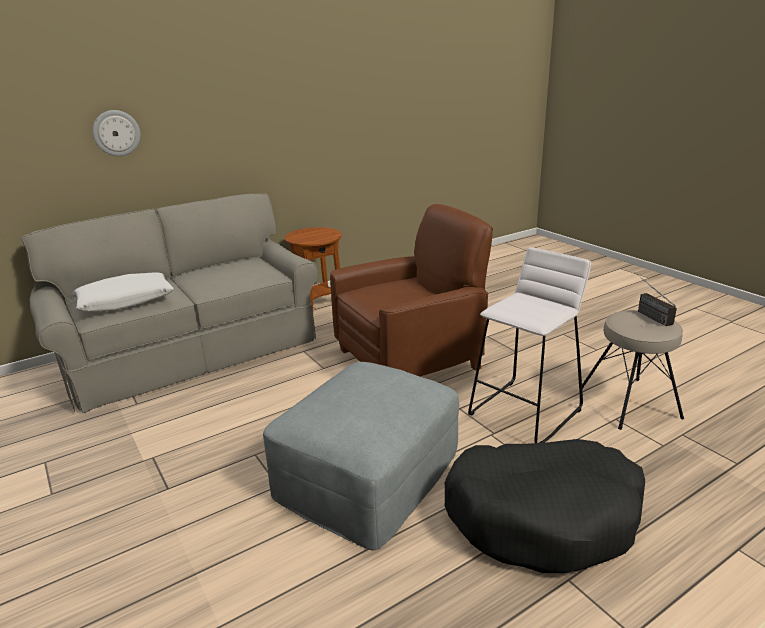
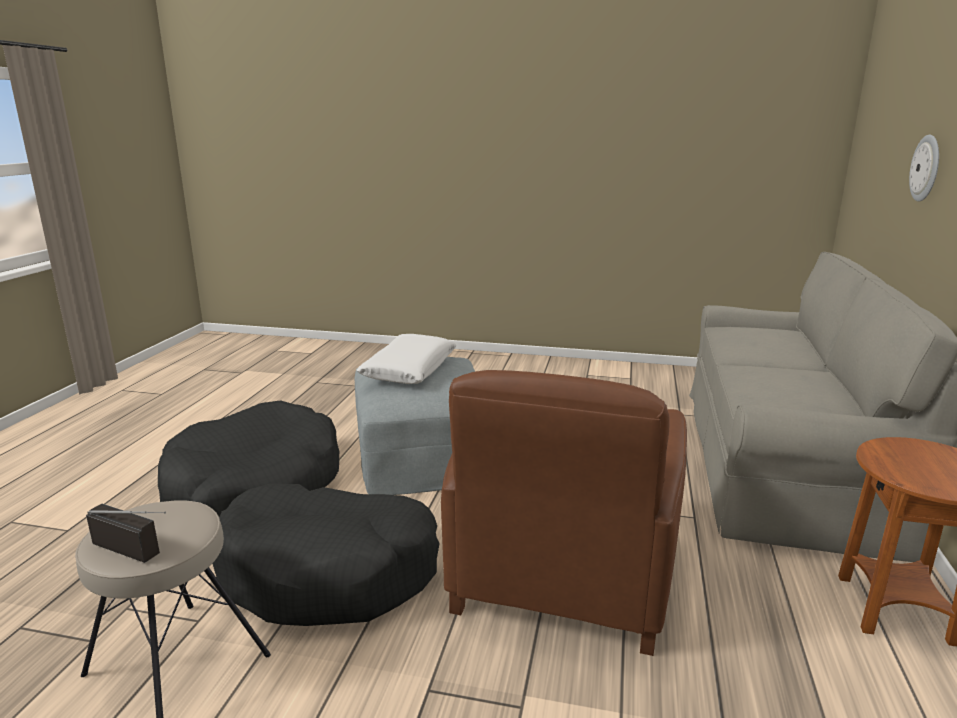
camera: 135 degrees right, 5 degrees down
(125, 301) = (748, 336): white pillow -> white pillow (409, 370)
(526, 412) = (329, 571): white stool -> black dog bed

